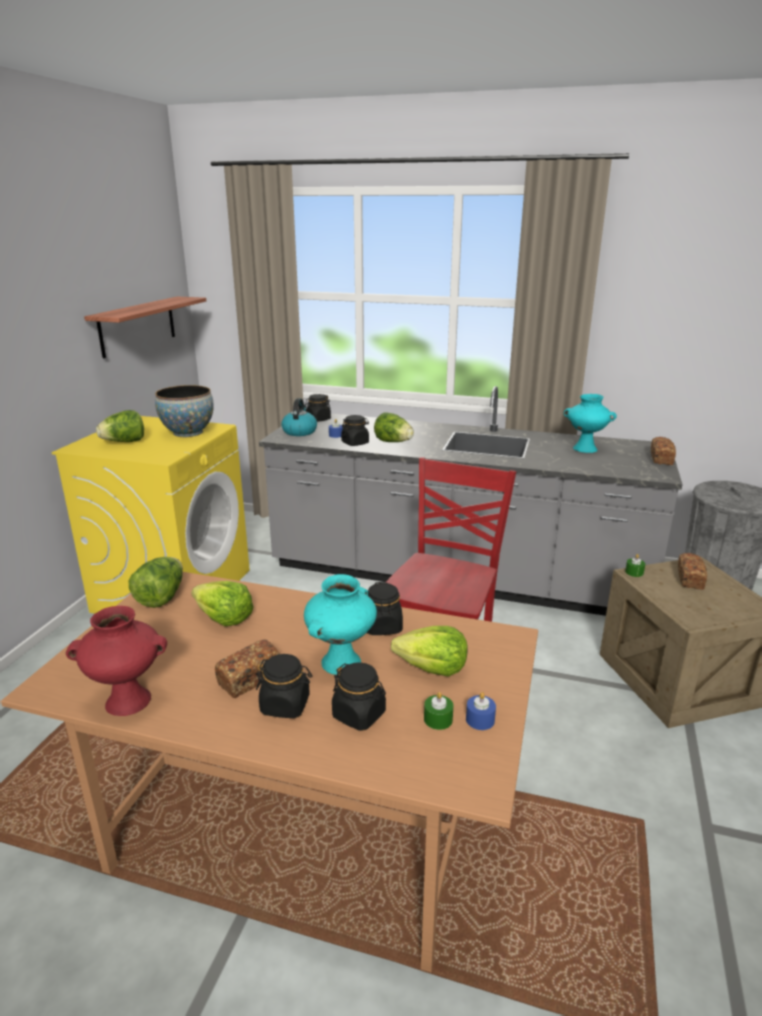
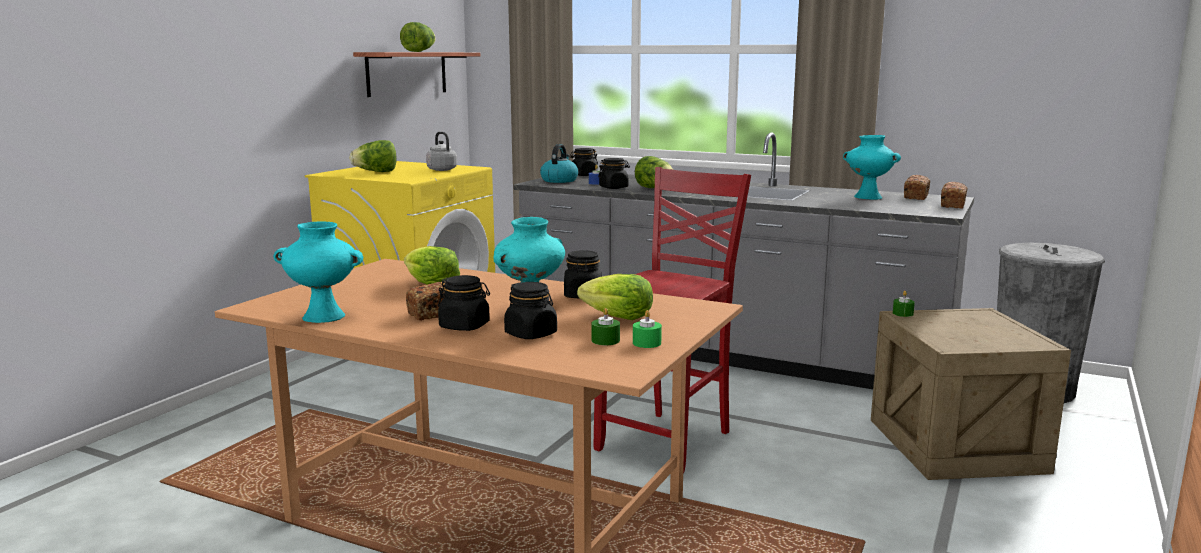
camera: 10 degrees right, 10 degrees down
(129, 700) = (325, 316): red vase -> turquoise vase
(161, 597) = (378, 272): lettuce -> lettuce (419, 51)
(188, 433) = (441, 169): bowl -> grey kettle
(480, 719) = (646, 343): blue candle -> green candle
(690, 579) = (967, 321): bread -> bread (916, 197)

